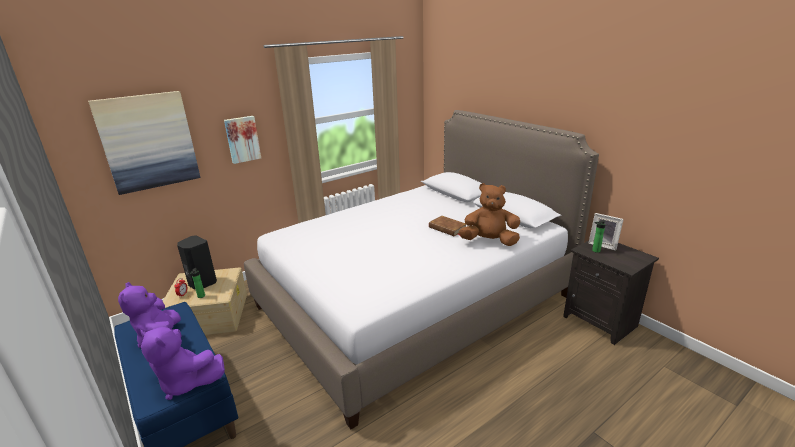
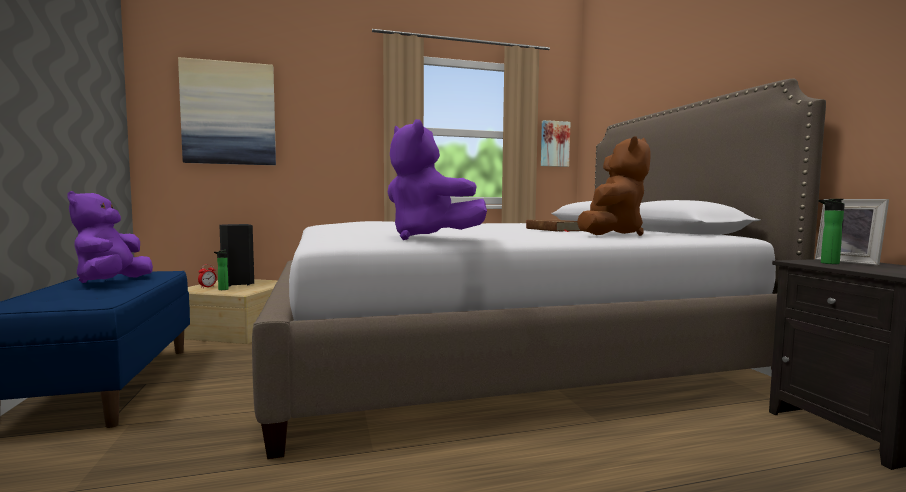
camera: 20 degrees right, 20 degrees down
(186, 382) = (69, 303): purple plush toy -> purple plush toy (427, 238)
(242, 139) = (334, 133): picture -> picture (554, 144)
(489, 241) = (611, 234): brown plush toy -> brown plush toy turned 90 degrees clockwise

